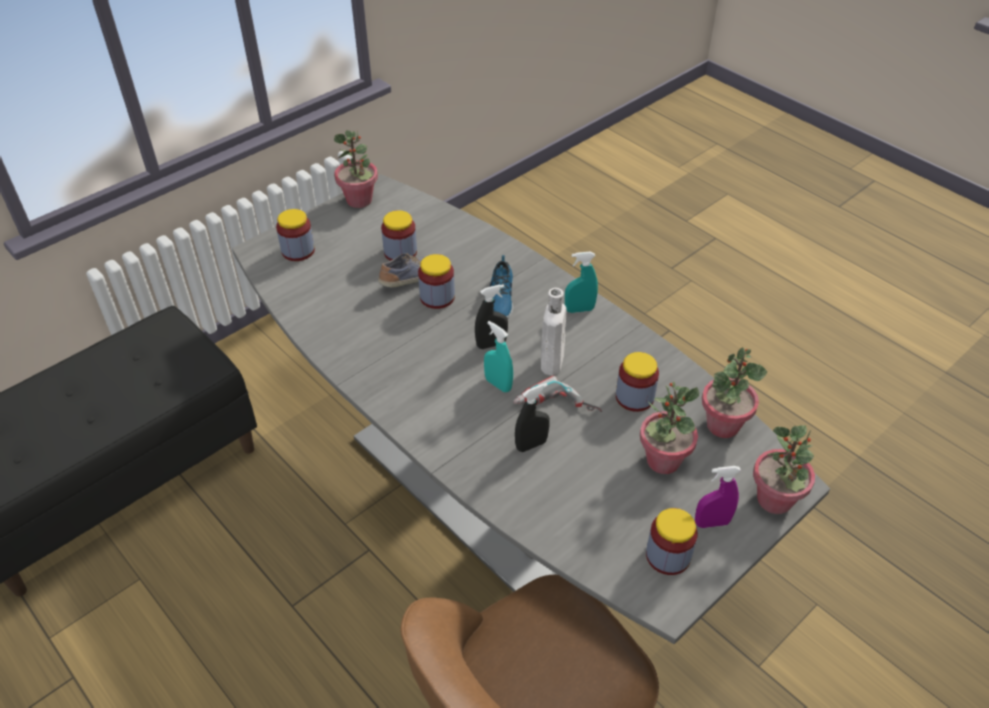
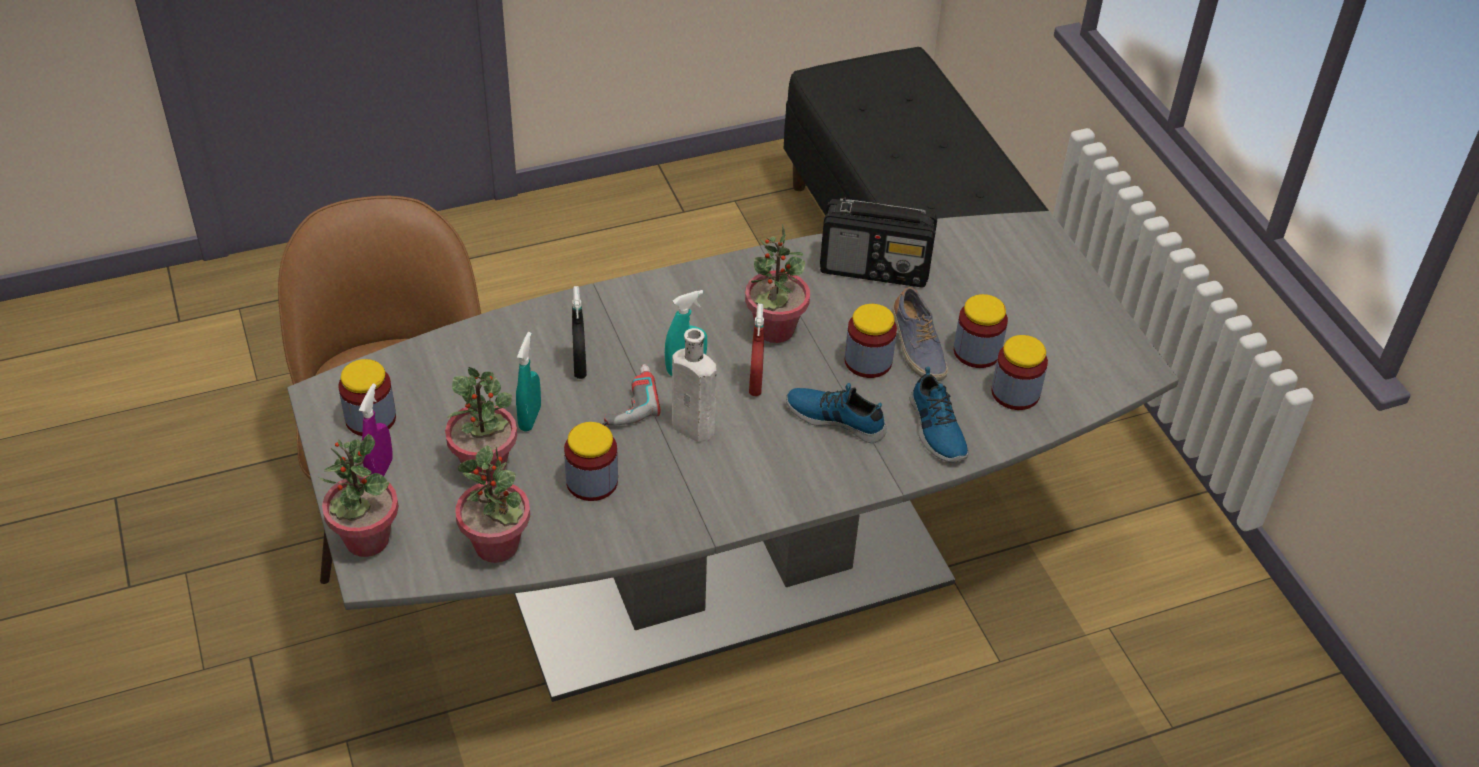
camera: 110 degrees right, 0 degrees up
(298, 251) = (1019, 262): jar -> jar (1015, 393)
(337, 316) = (876, 269): none -> radio
(359, 200) = (1114, 341): potted plant -> potted plant (774, 330)
(482, 255) = (936, 429): none -> shoe
(491, 344) = (755, 384): black spray bottle -> red spray bottle
(579, 309) = (774, 490): turquoise spray bottle -> turquoise spray bottle (530, 418)

